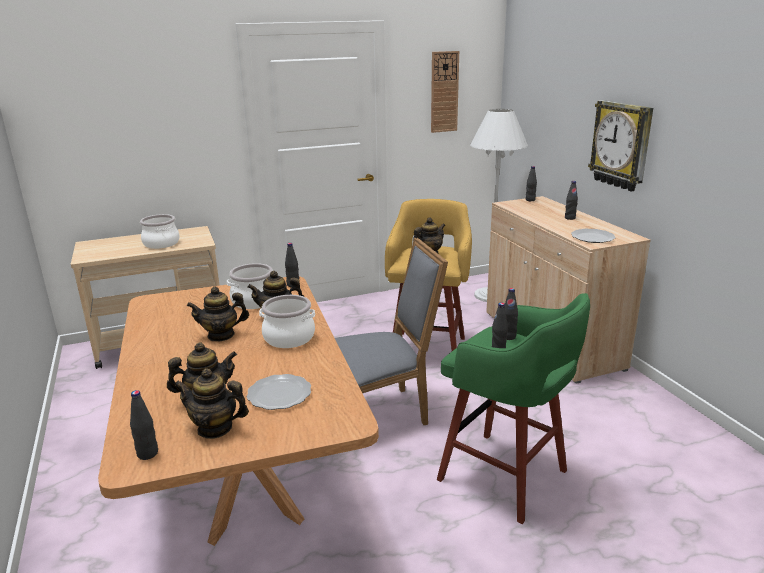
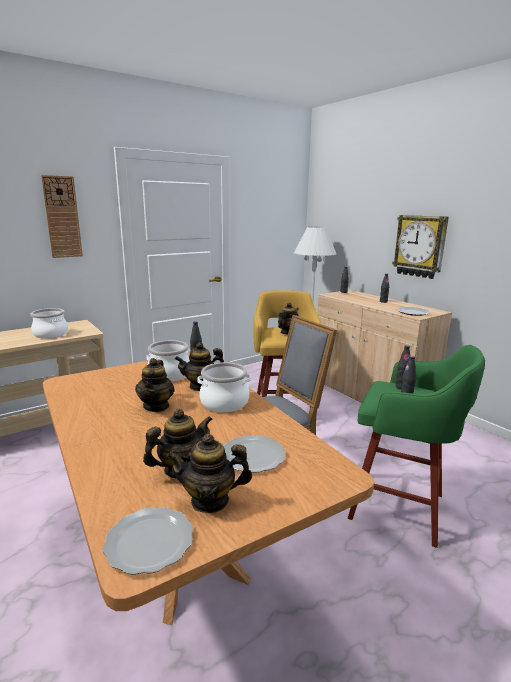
camera: 15 degrees left, 5 degrees down
(148, 454) = (149, 543): black bottle -> plate
(221, 335) = (156, 406): teapot -> teapot turned 60 degrees counterclockwise
(444, 92) = (269, 215): wall clock -> wall clock (62, 217)

